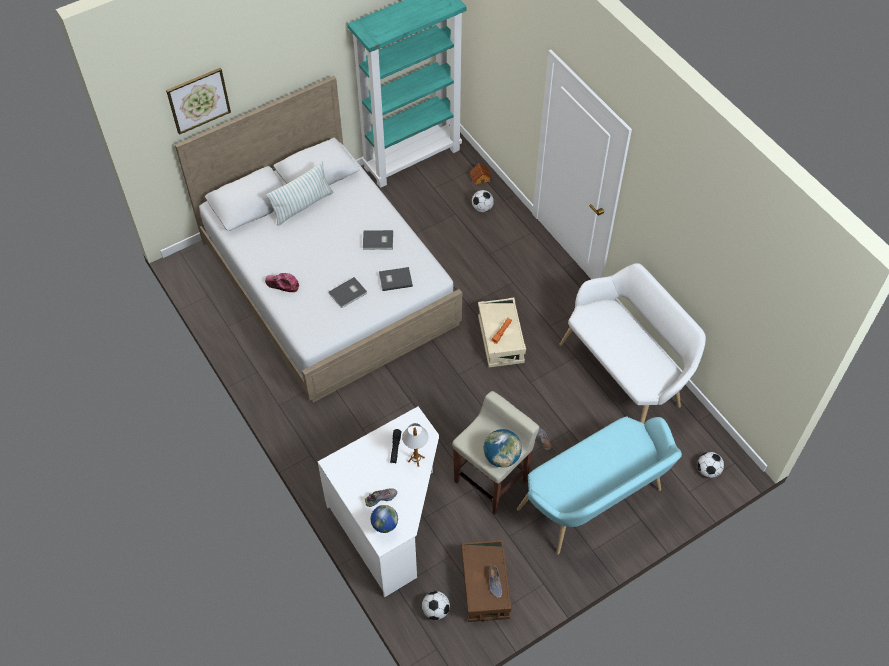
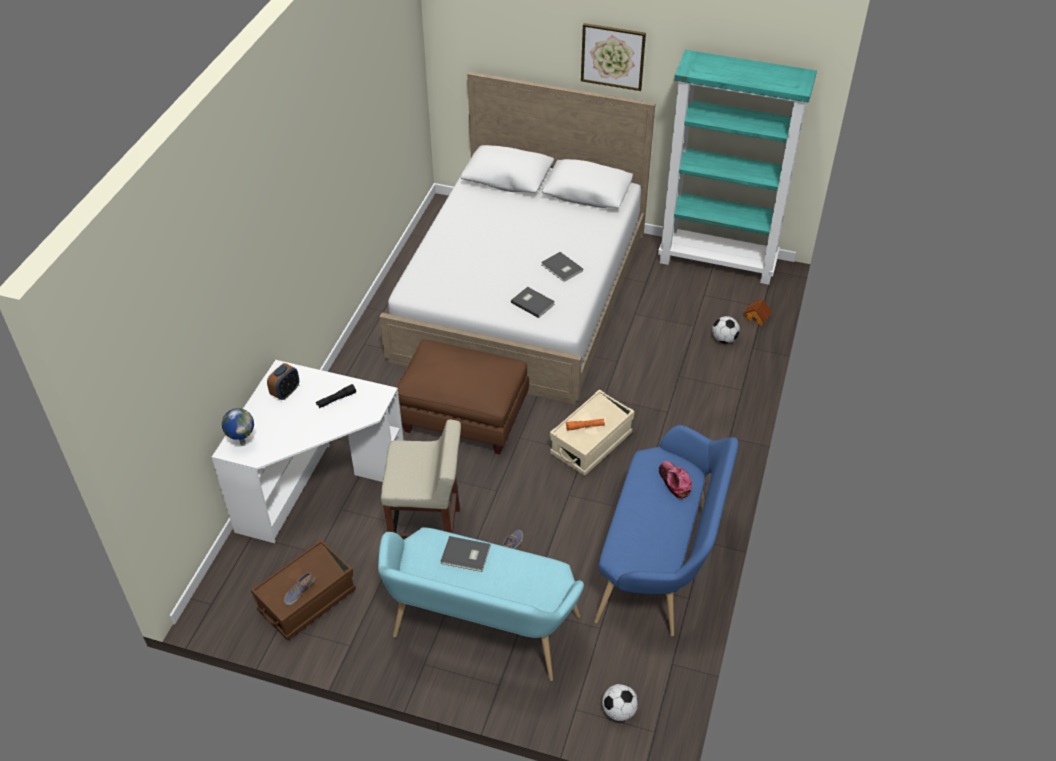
camera: 50 degrees right, 10 degrees down
(198, 100) = (504, 38): picture -> picture (613, 56)
(282, 284) = (448, 242): cap -> cap (674, 481)
(302, 206) = (543, 204): pillow -> none
(349, 293) = (484, 284): grey book -> grey book (466, 556)
(358, 474) = (285, 392): none -> alarm clock
(381, 498) = (274, 421): shoe -> none
(410, 392) = (464, 417): none -> brown ottoman
(416, 459) = (337, 420): table lamp -> none
(436, 610) = (251, 578): football -> none
(501, 457) = (407, 484): globe -> none
(625, 374) = (660, 564): white bench -> blue bench

